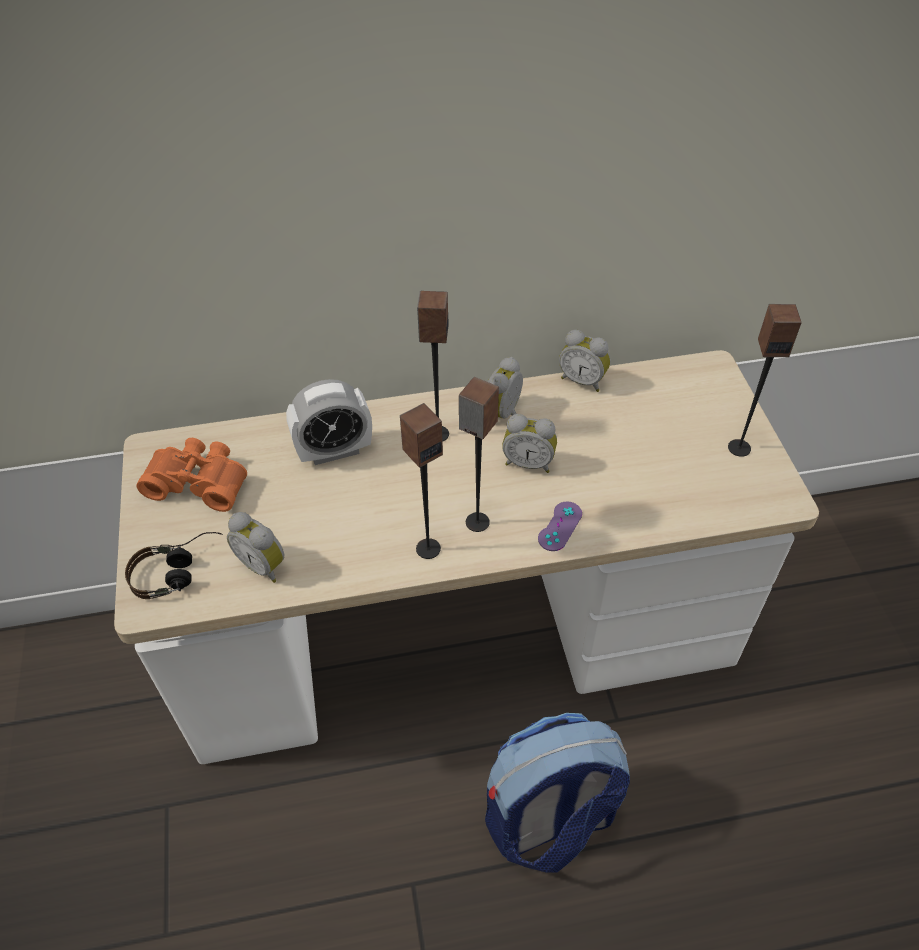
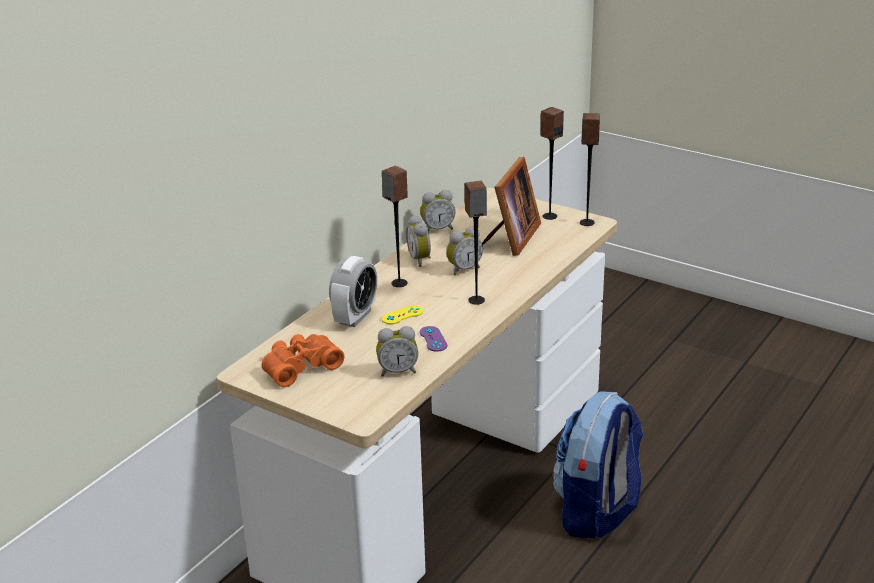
camera: 45 degrees left, 20 degrees down
(180, 572) = (357, 399): headphones -> none
(378, 484) = (402, 315): none -> yellow game controller
(428, 548) = (469, 321): speaker -> speaker (586, 222)
(560, 526) = (516, 281): purple game controller -> purple game controller (433, 339)
(643, 452) = (511, 239): none -> picture frame

